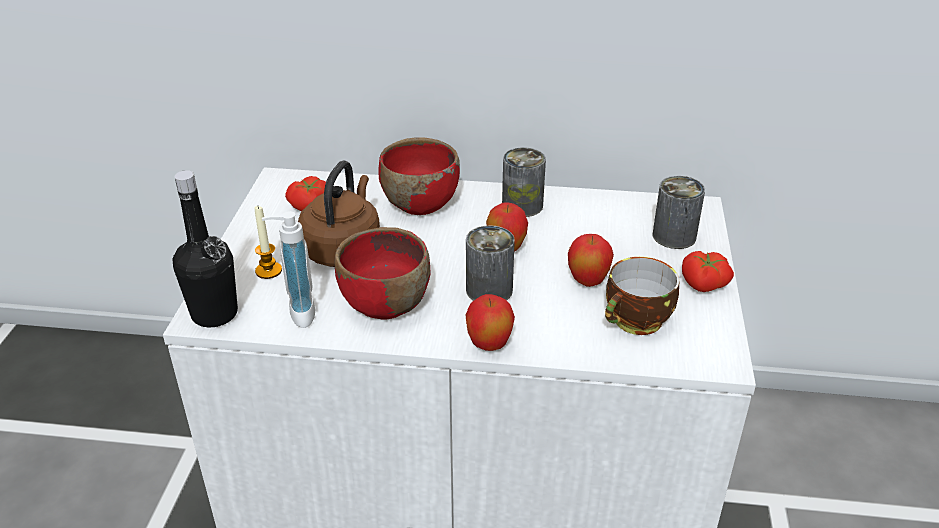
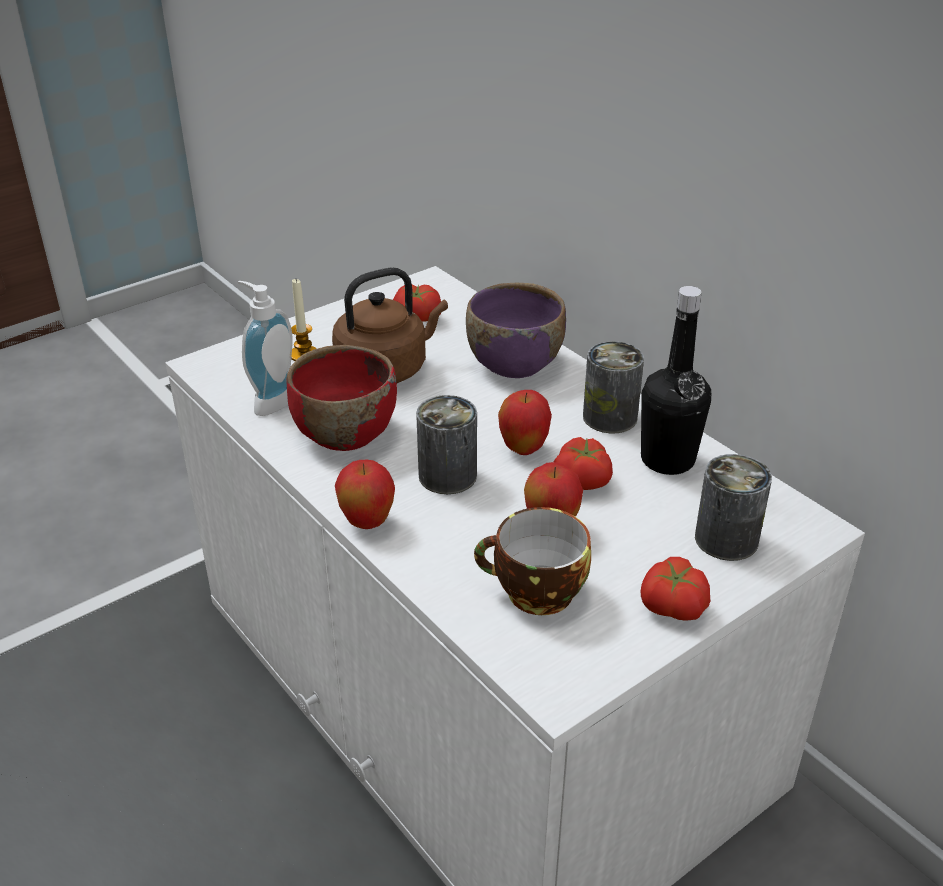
camera: 45 degrees right, 0 degrees up
(214, 314) = (217, 366): black bottle -> black bottle (667, 460)
(419, 203) = (514, 363): red bowl -> purple bowl
(565, 248) = (583, 481): none -> tomato

